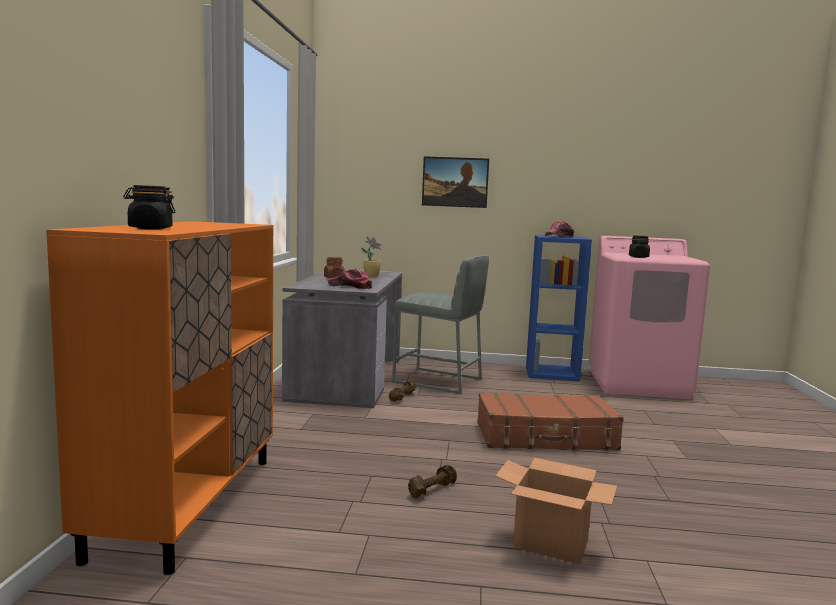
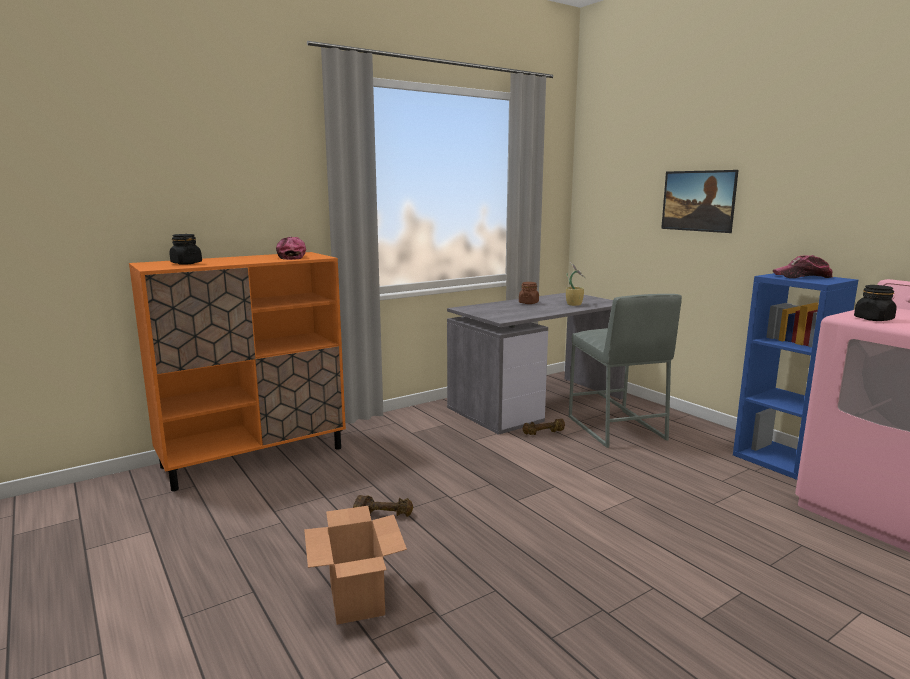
camera: 50 degrees right, 5 degrees up
(350, 286) = (504, 313): cap -> cap (291, 256)
(546, 437) = (586, 519): brown suitcase -> none

